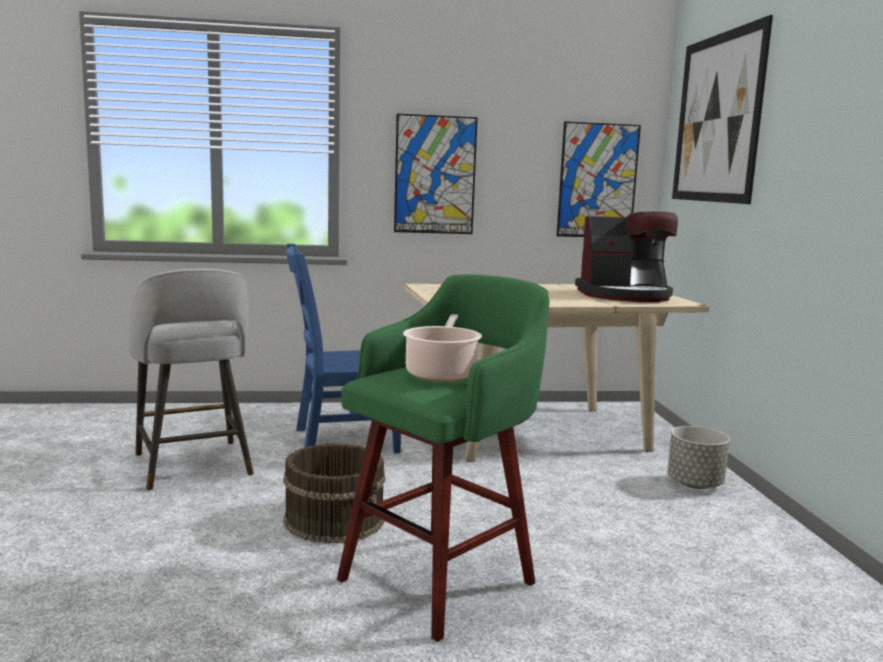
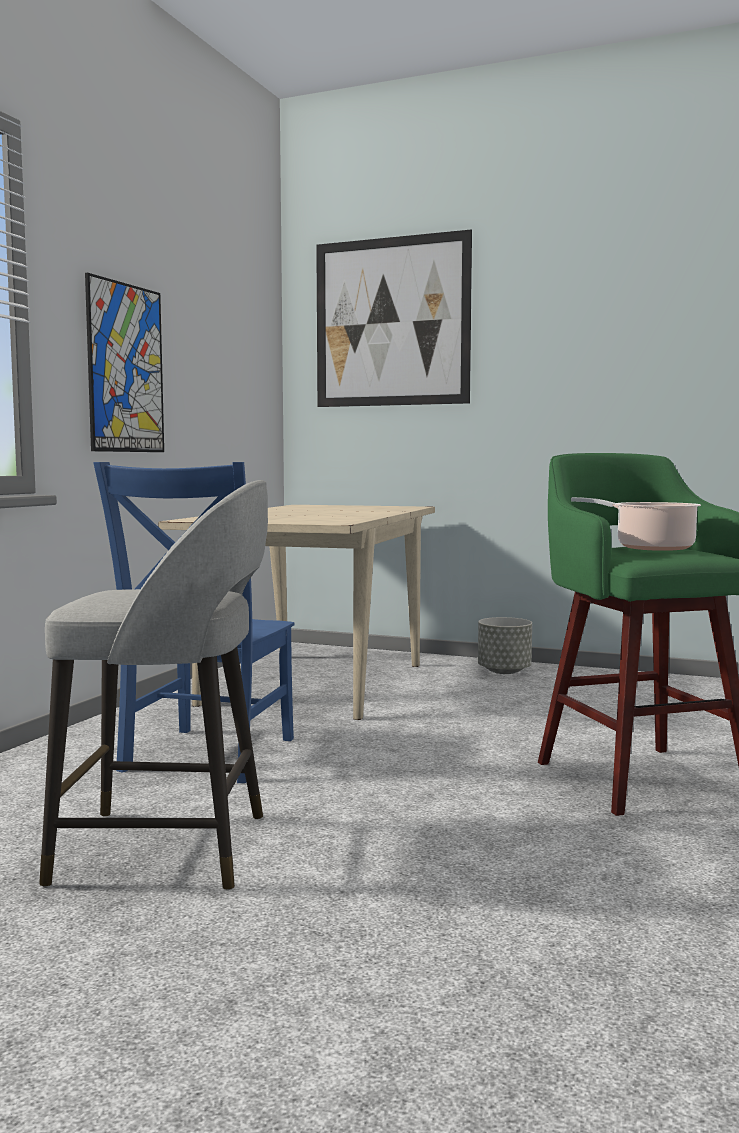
camera: 60 degrees left, 5 degrees down
(335, 519) = (459, 795): brown bucket -> none
(597, 181) = (247, 386): picture -> none
(625, 295) = (356, 508): coffee machine -> none

